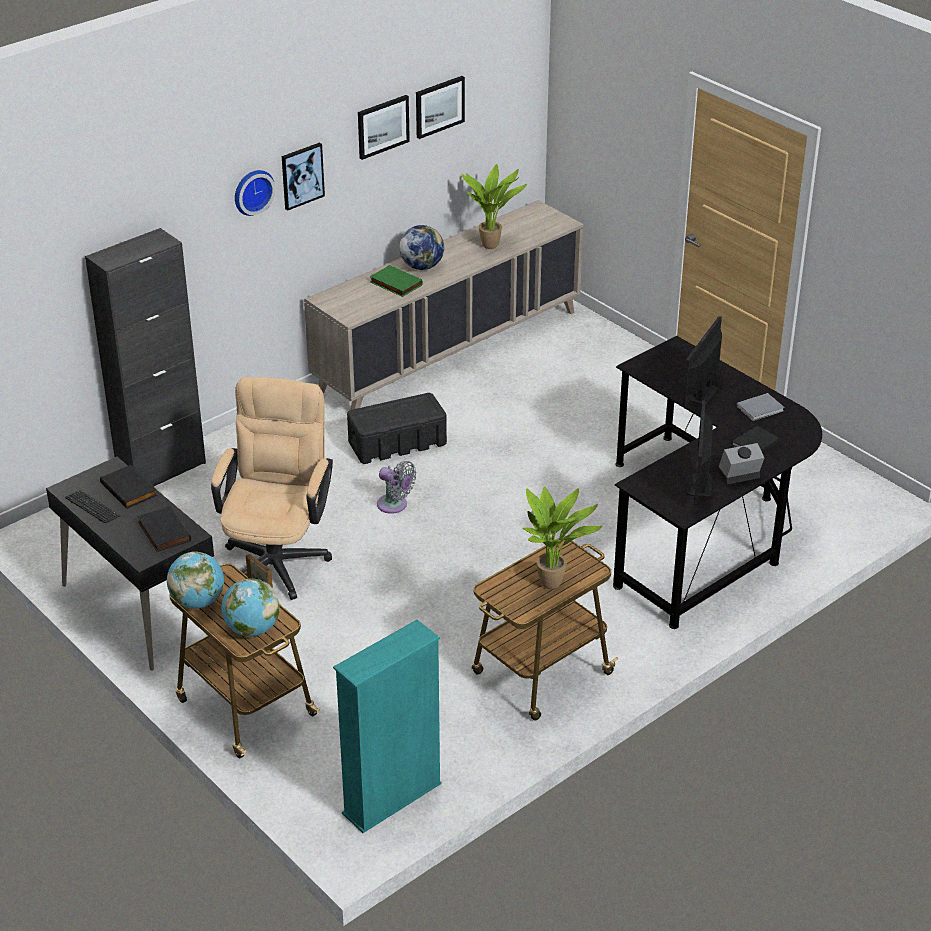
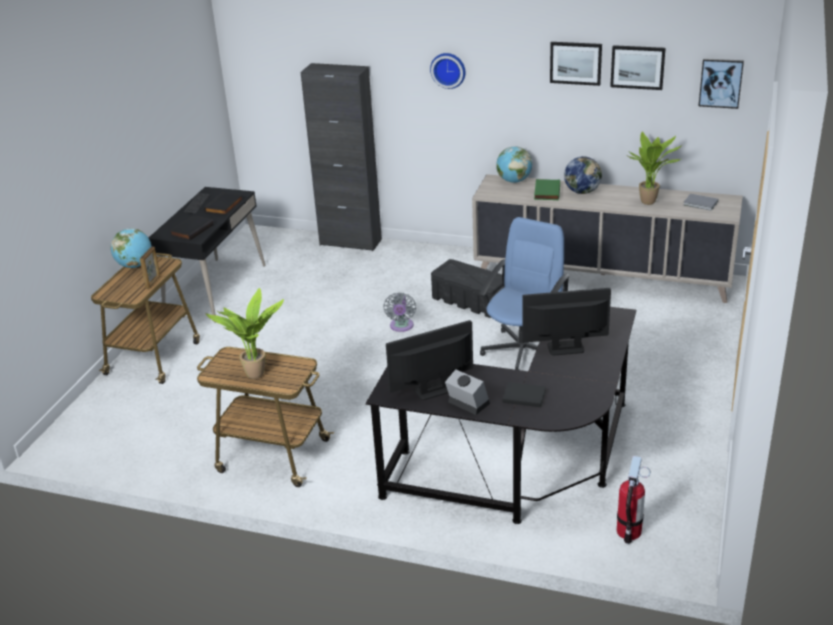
camera: 60 degrees right, 5 degrees down
(252, 629) = (121, 291): globe -> globe (514, 181)
(278, 557) = (305, 310): beige office chair -> none
(302, 175) = (494, 75): picture -> picture (720, 83)
(392, 799) = (100, 445): turquoise bookcase -> none
(525, 451) = (523, 350): none -> blue office chair
(761, 409) = (580, 382): grey book -> grey book (701, 204)
(835, 512) = (629, 531): none -> fire extinguisher

